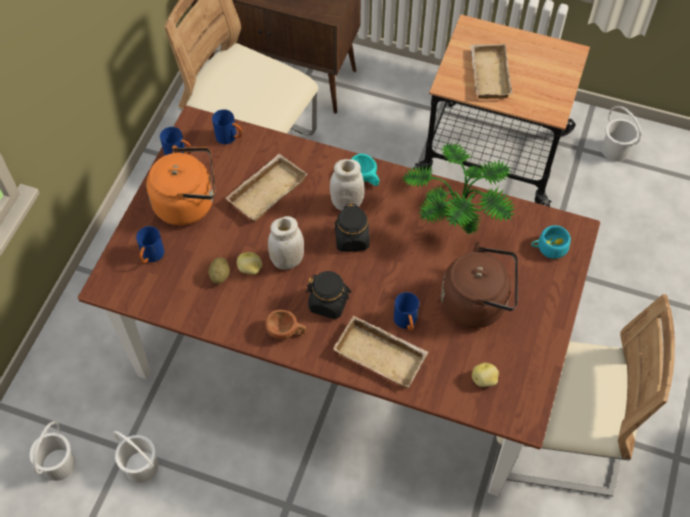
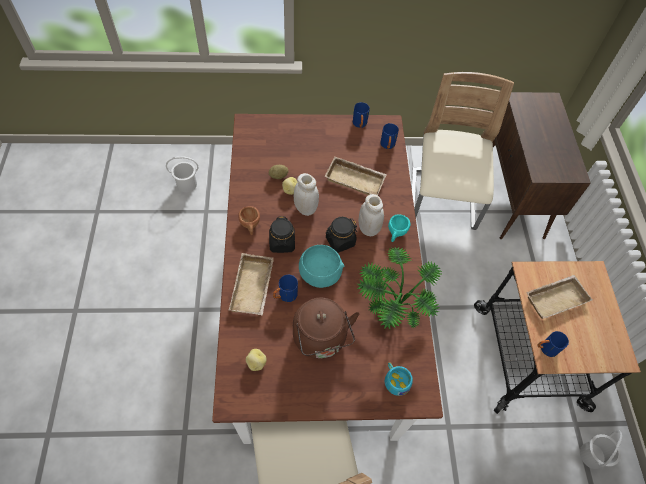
camera: 65 degrees right, 0 degrees up
(141, 467) = (197, 223): white bucket -> none
(151, 257) = (277, 137): blue mug -> blue mug (545, 349)
(188, 203) = (325, 142): orange kettle -> none
(390, 277) = (319, 275): none -> turquoise bowl

